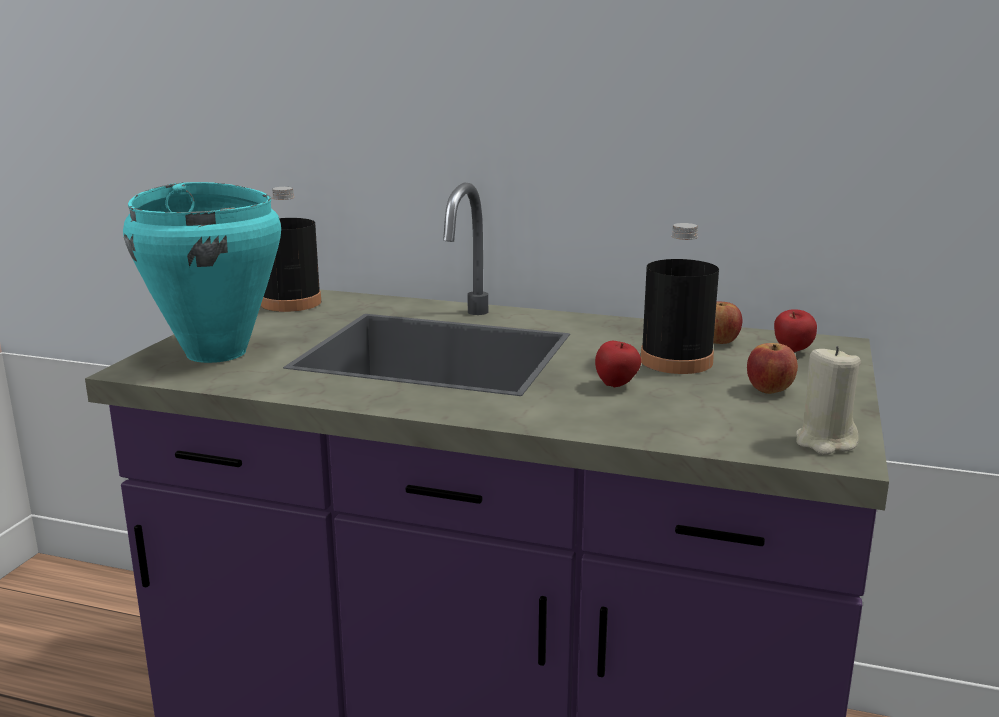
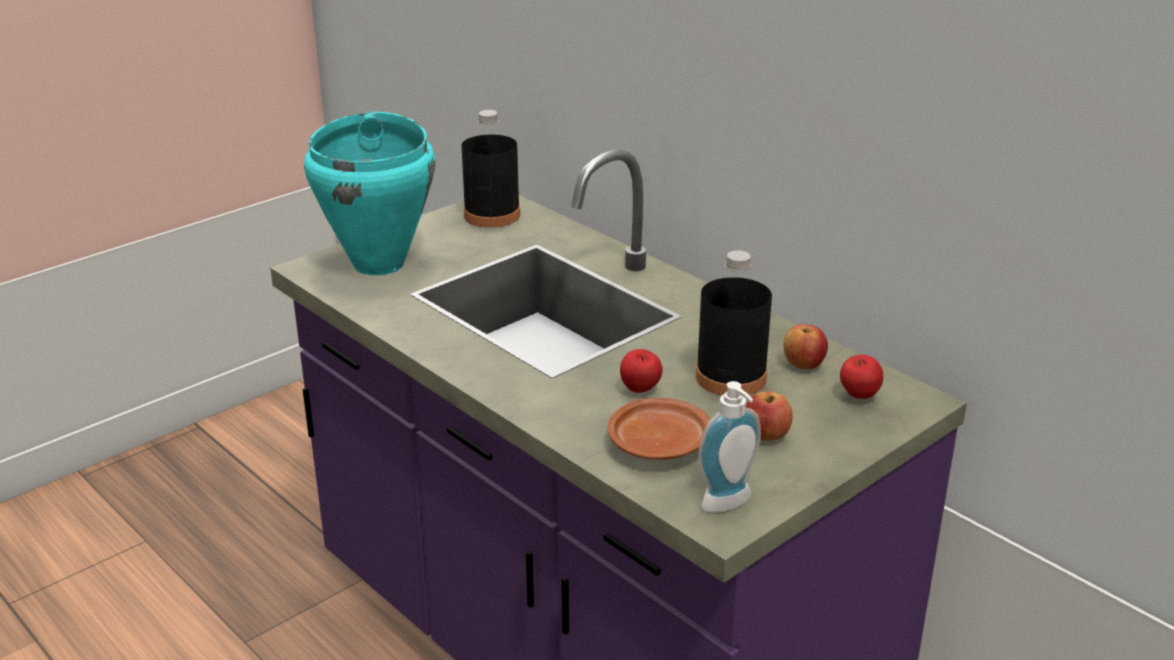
camera: 30 degrees right, 10 degrees up
(695, 417) = (659, 444): none -> brown plate
(825, 442) = (730, 505): beige candle -> soap dispenser

